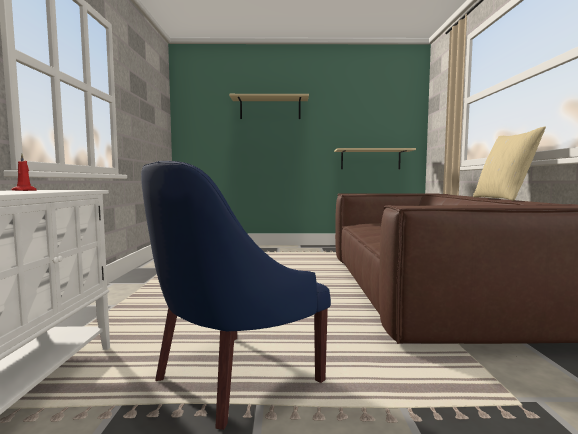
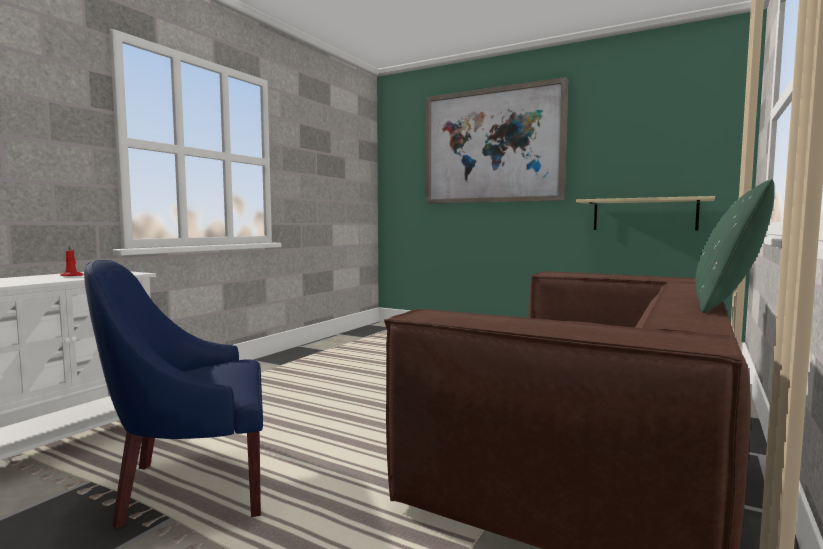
camera: 30 degrees right, 0 degrees up
(270, 109) = (492, 146): beige shelf -> picture
(503, 198) = (727, 305): beige pillow -> green pillow

